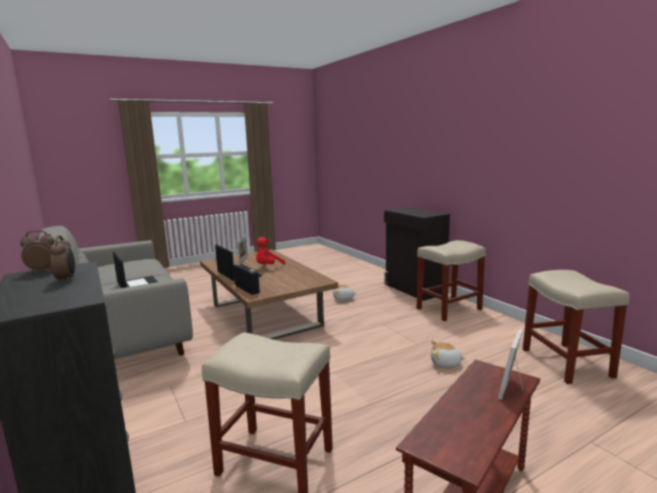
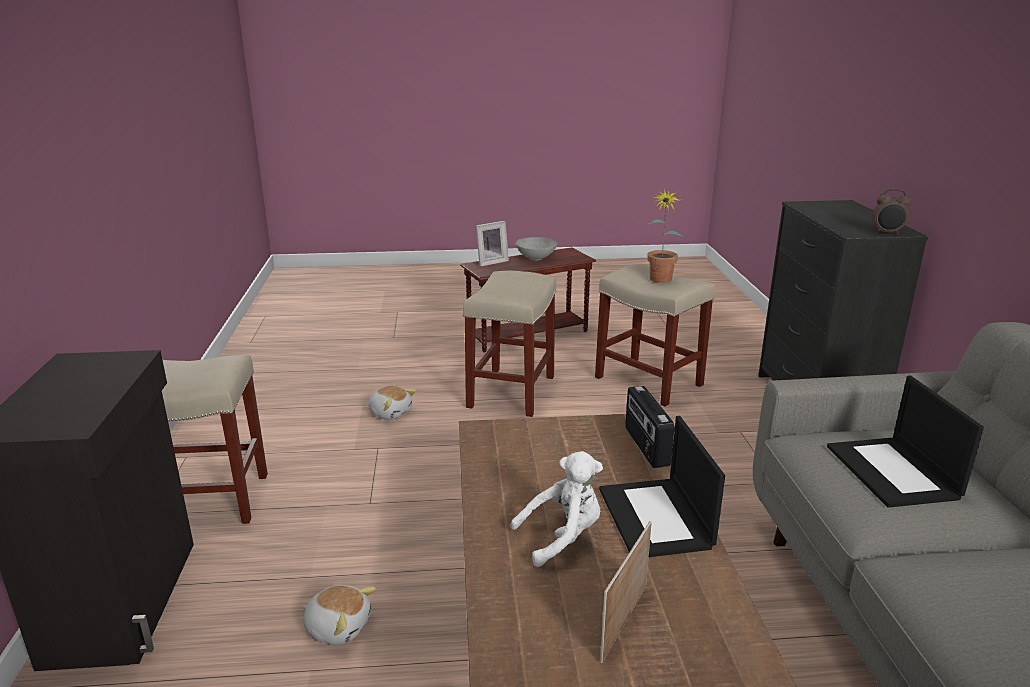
camera: 155 degrees left, 10 degrees up
(67, 279) = (842, 220): alarm clock -> none
(263, 345) = (659, 281): none -> potted plant
(268, 266) = (562, 537): red plush toy -> white plush toy
(478, 420) = (536, 258): none -> grey bowl
(567, 363) = (269, 378): beige stool -> beige stool (511, 391)

